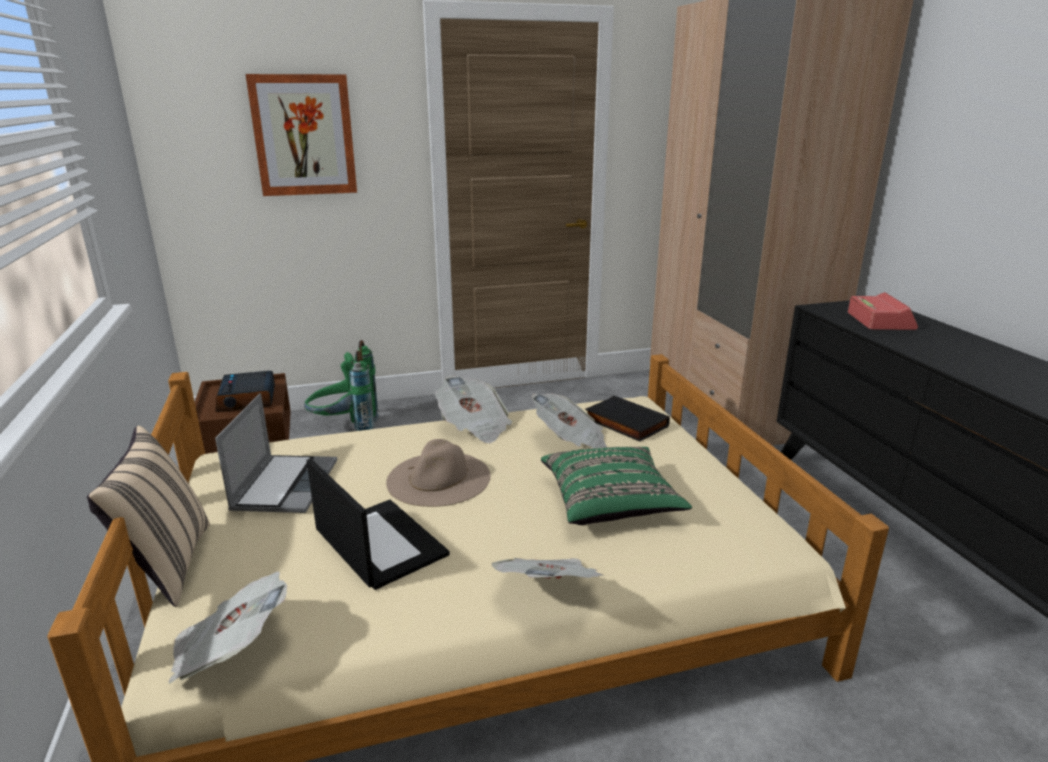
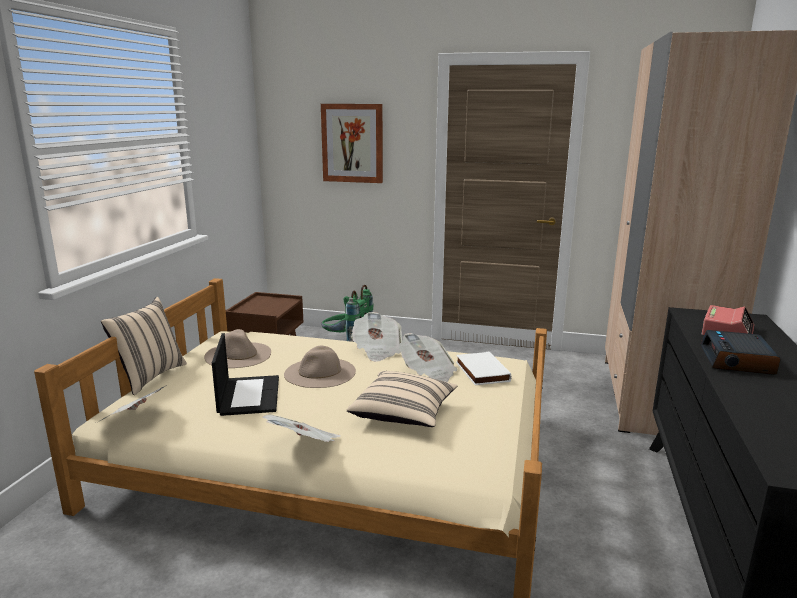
camera: 30 degrees right, 5 degrees down
(247, 399) = (268, 306): alarm clock -> alarm clock (737, 361)
(284, 485) = (238, 354): laptop -> beige hat
(610, 503) = (403, 414): green pillow -> beige pillow
(624, 423) = (480, 371): black book -> white book

